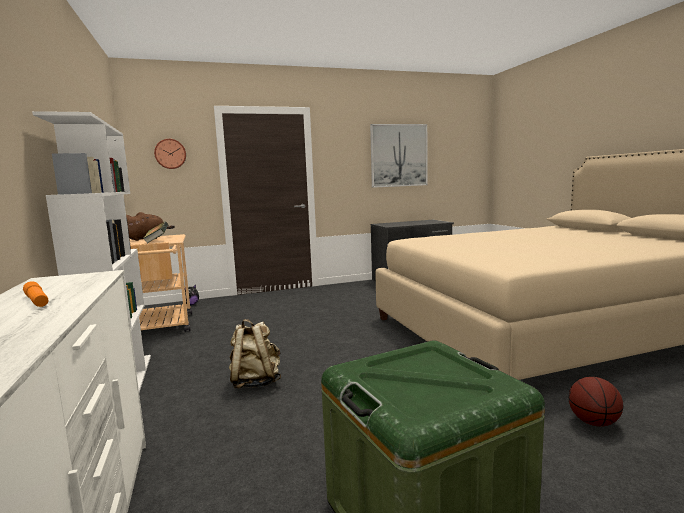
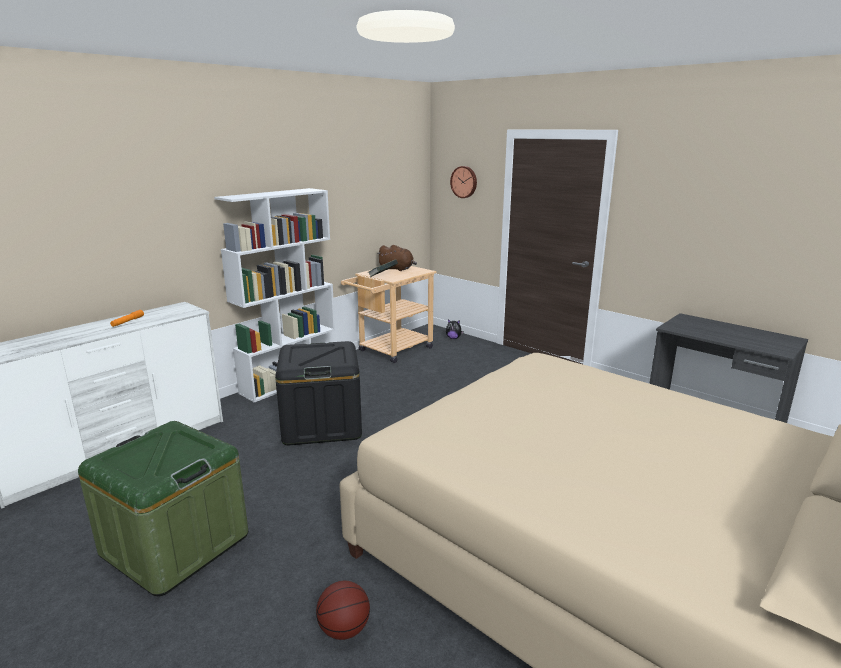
camera: 60 degrees right, 10 degrees up
(255, 382) = (322, 424): beige backpack -> black storage box
(399, 155) = (758, 214): picture -> none

